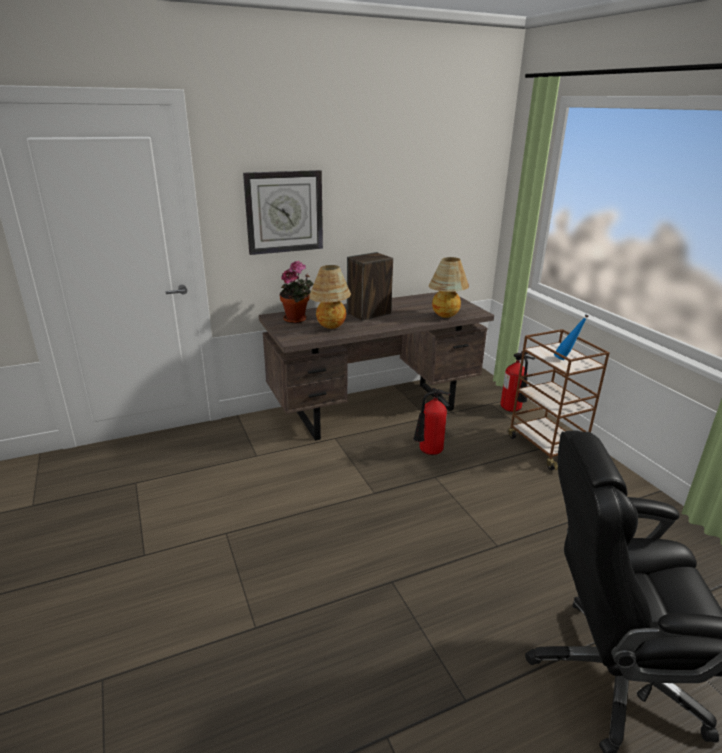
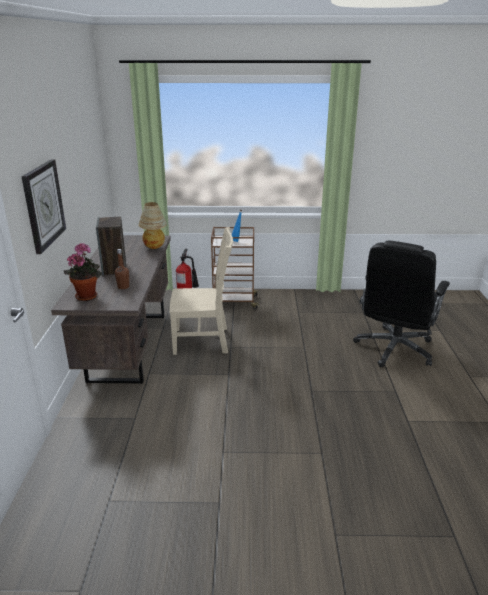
camera: 65 degrees left, 0 degrees up
(330, 328) = (123, 287): table lamp -> brown bottle
(428, 453) = (204, 341): fire extinguisher -> beige chair

